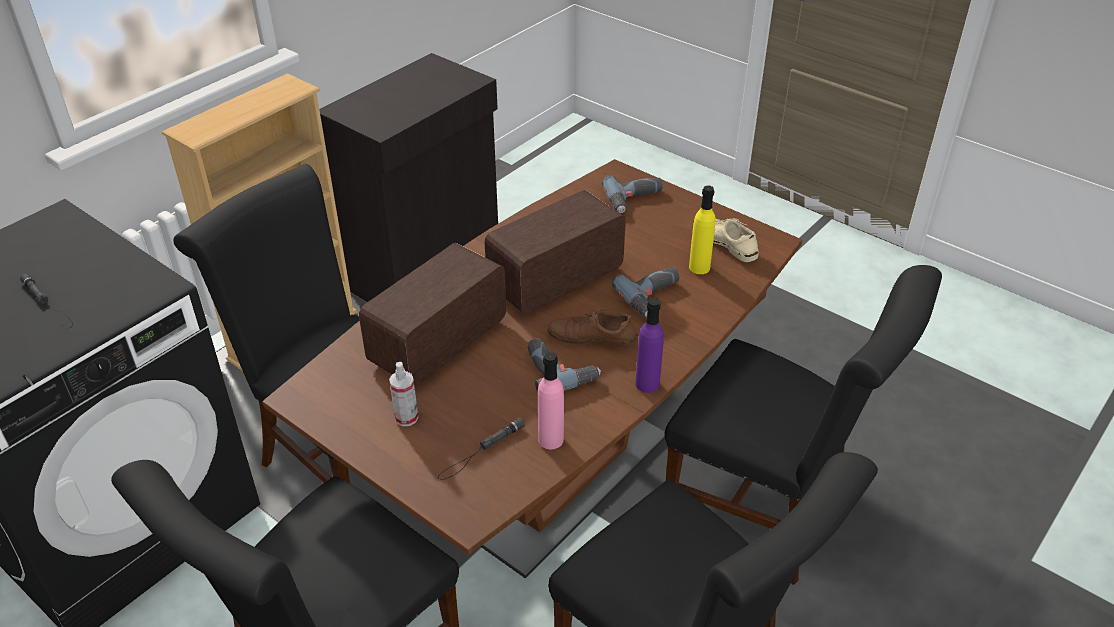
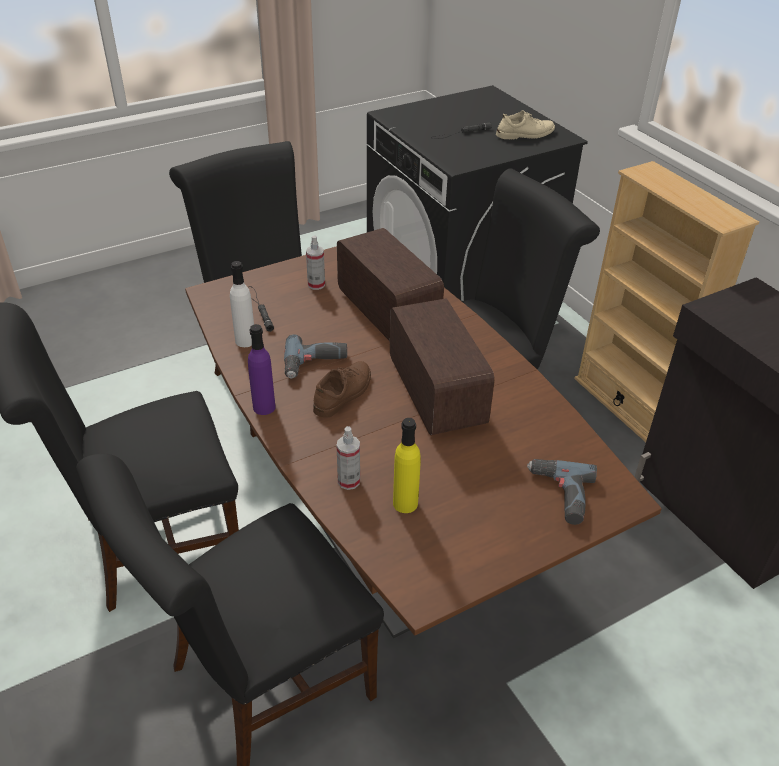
camera: 110 degrees right, 0 degrees up
(551, 439) = (245, 341): pink bottle -> white bottle
(653, 297) = (375, 450): power drill -> none
(699, 302) = (349, 481): none -> spray bottle
(725, 242) = (441, 545): beige shoe -> beige shoe (525, 134)

